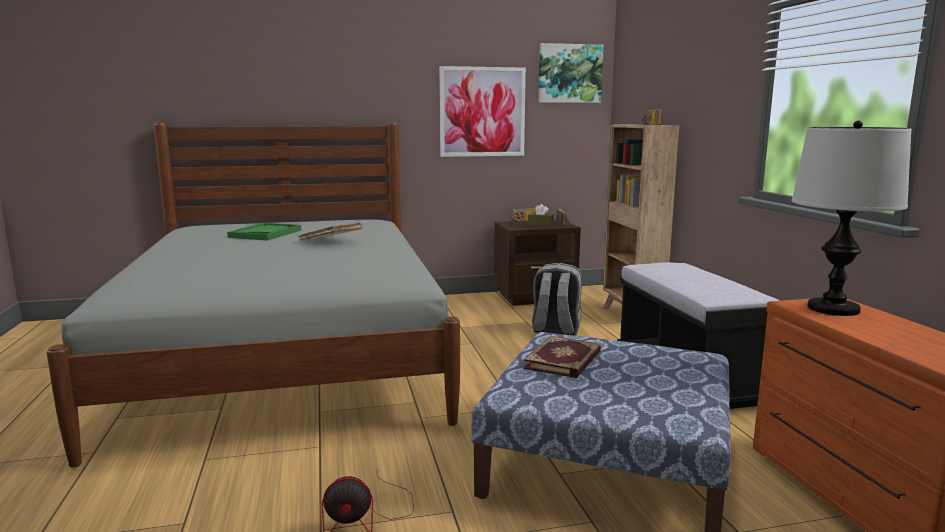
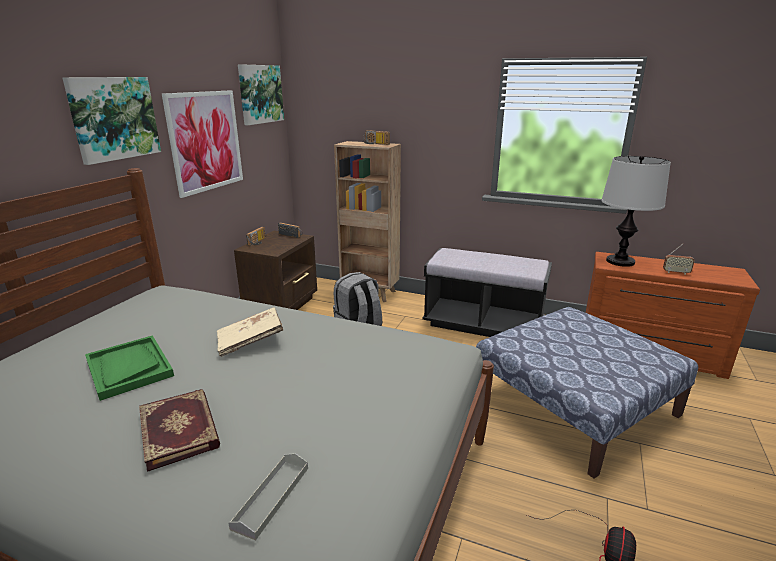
camera: 55 degrees left, 10 degrees up
(169, 275) = (271, 497): none -> grey tray
(388, 82) = (114, 118): none -> picture
(540, 224) = (279, 241): brown tissue box -> none
(564, 360) = (555, 354): book -> book (180, 429)
(886, 338) = (676, 272): none -> radio

